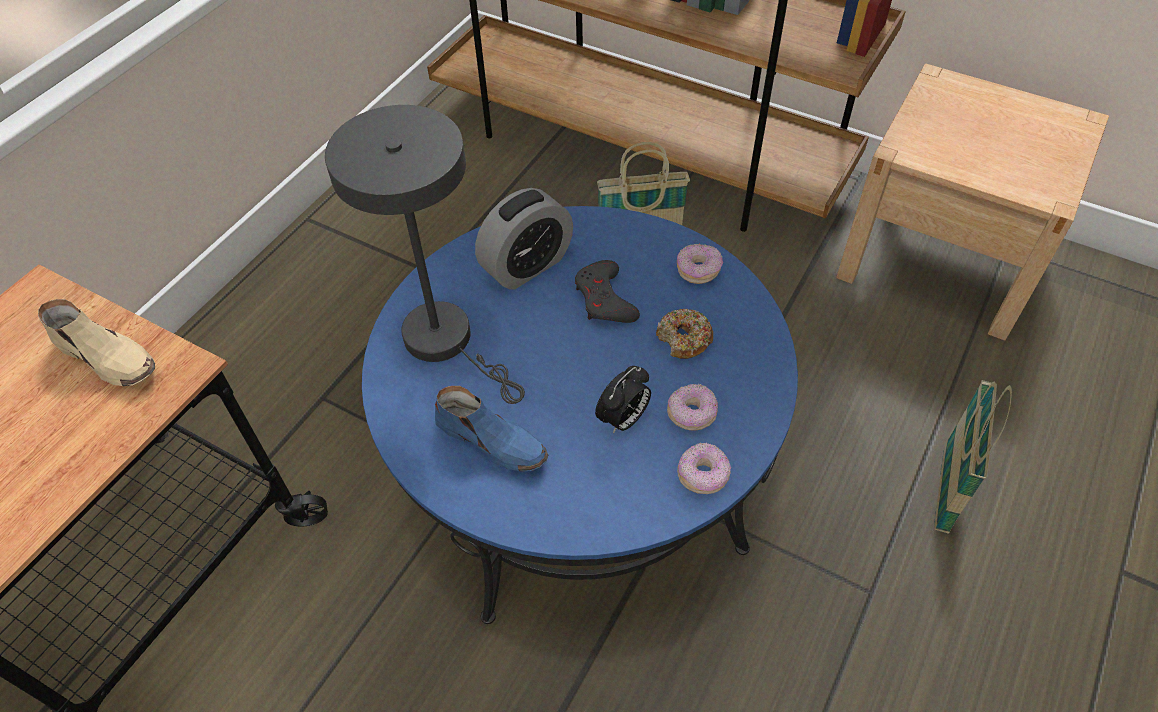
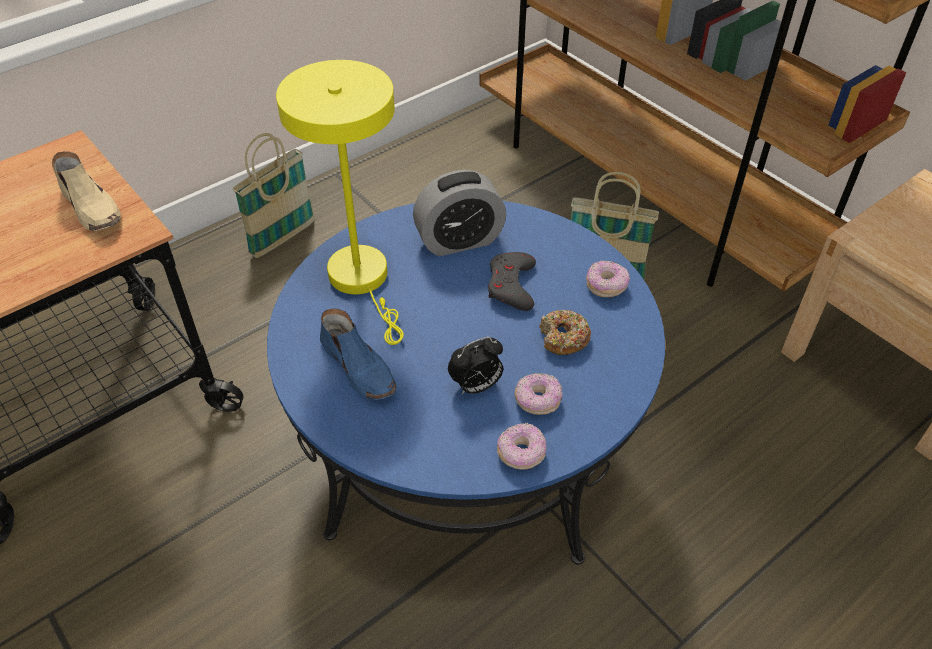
camera: 20 degrees right, 5 degrees down
(447, 341) = (363, 280): grey table lamp -> yellow table lamp
(945, 489) = (801, 576): basket -> basket (282, 239)

